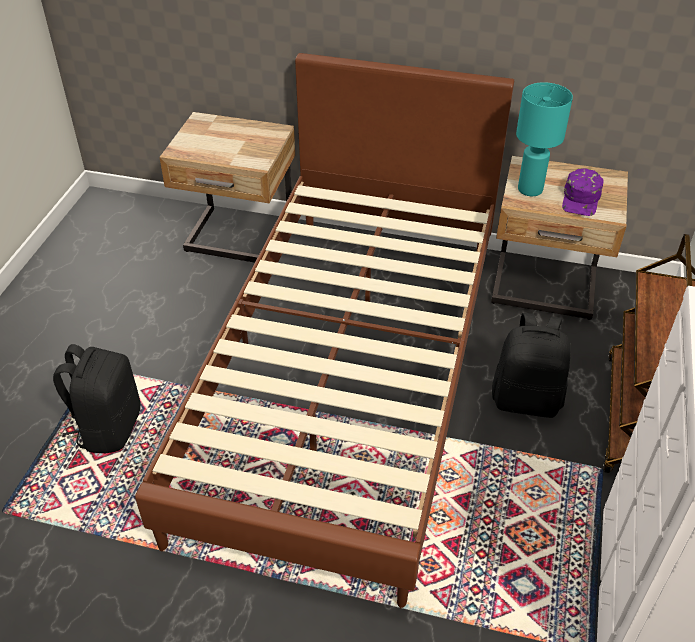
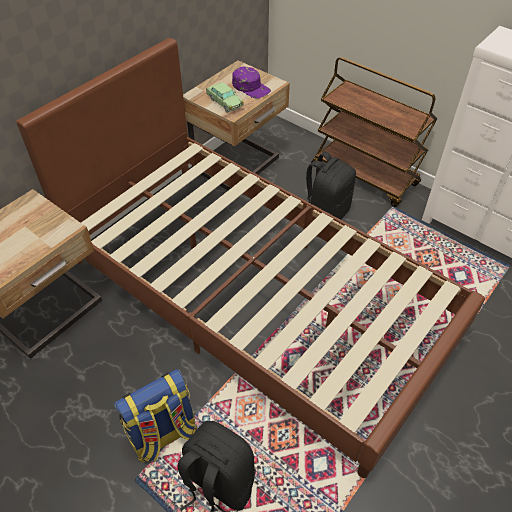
camera: 65 degrees left, 5 degrees up
(146, 368) = (163, 435): none -> backpack
(530, 189) = (224, 102): turquoise table lamp -> toy car

